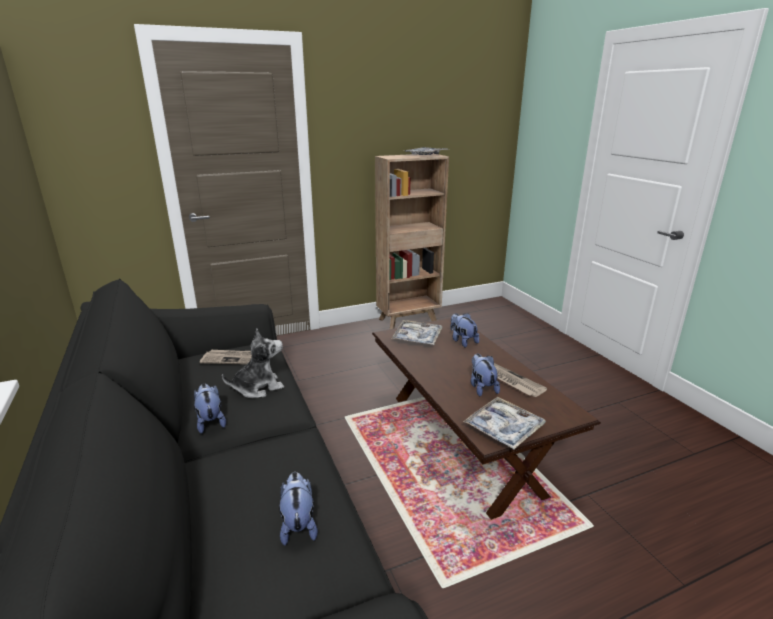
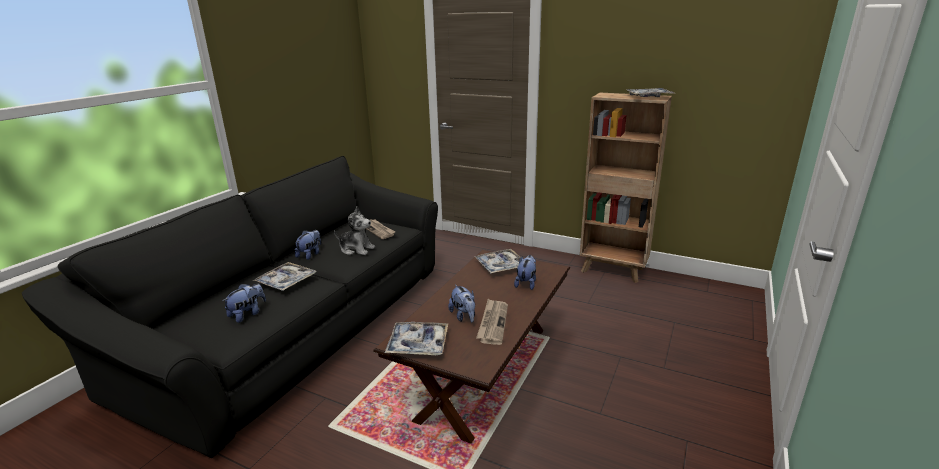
camera: 50 degrees right, 0 degrees up
(257, 462) = (286, 281): none -> tray
(482, 387) = (464, 316): plush toy -> plush toy turned 120 degrees clockwise

